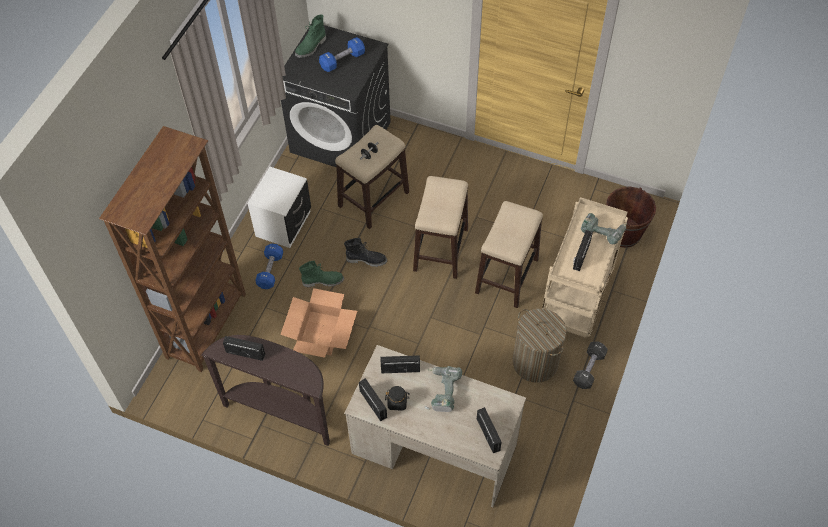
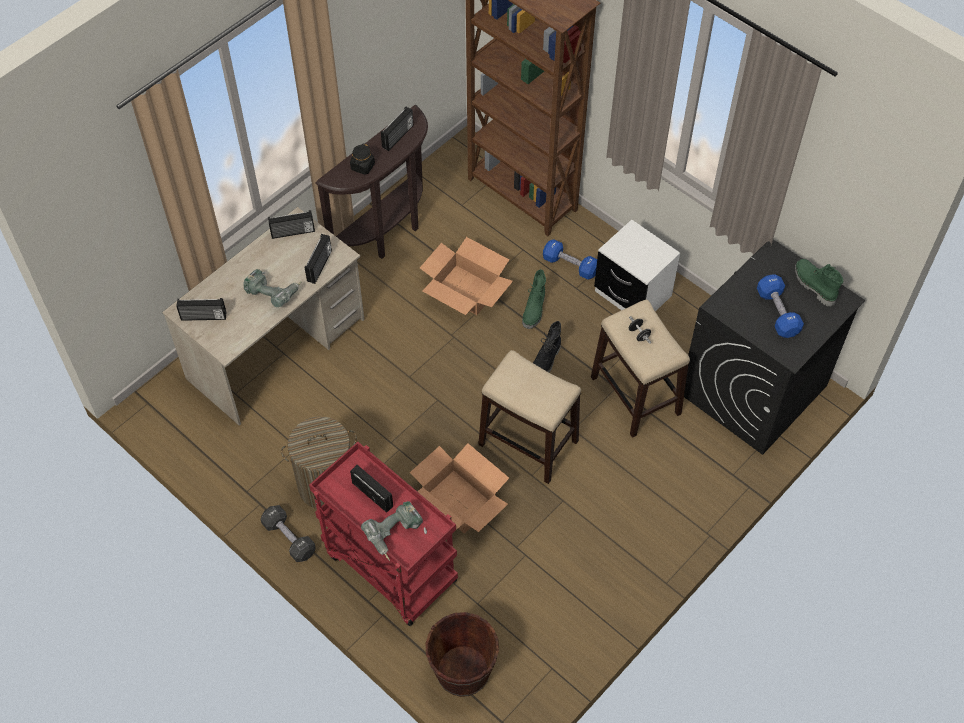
camera: 110 degrees right, 0 degrees up
(397, 402) = (283, 252): black jar -> black jar (362, 166)
(507, 275) = (459, 501): stool -> cardboard box
(577, 299) = (388, 567): beige cart -> red cart

